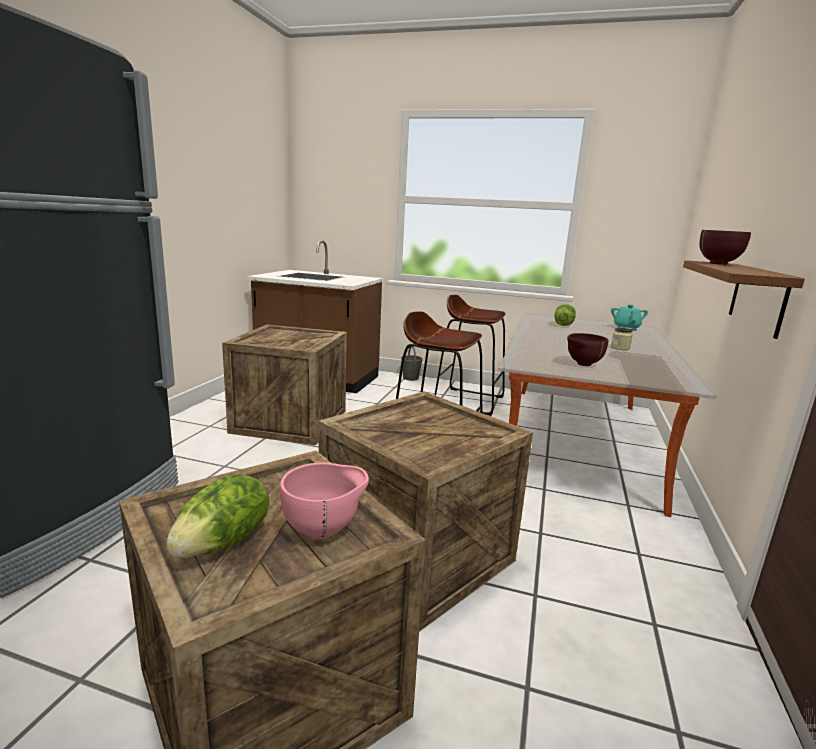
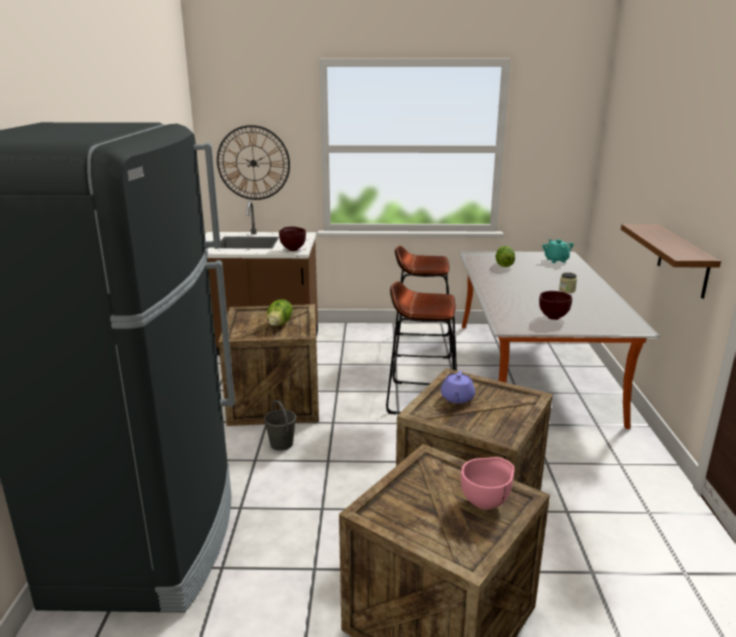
camera: 15 degrees left, 5 degrees up
(224, 542) = (438, 524): lettuce -> lettuce (280, 324)
(337, 210) = (253, 163): none -> wall clock
(408, 417) = (457, 398): none -> purple teapot
(410, 378) = (351, 327): grey bucket -> grey bucket (281, 444)
(716, 263) = (649, 231): brown bowl -> brown bowl (293, 249)

